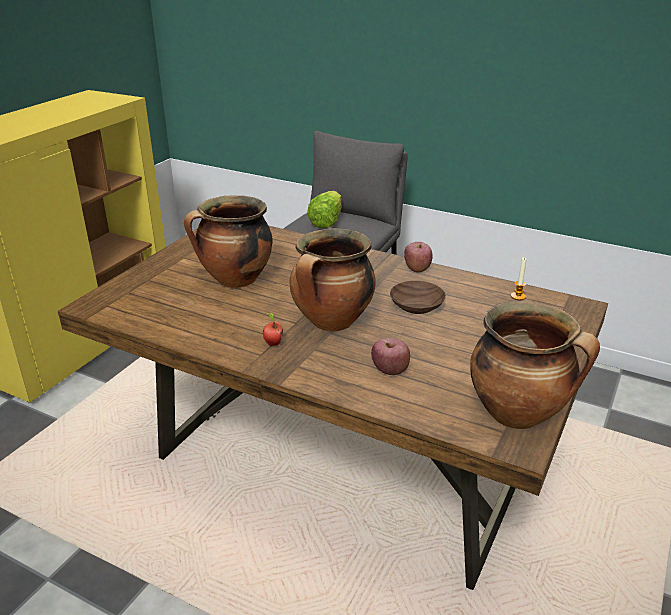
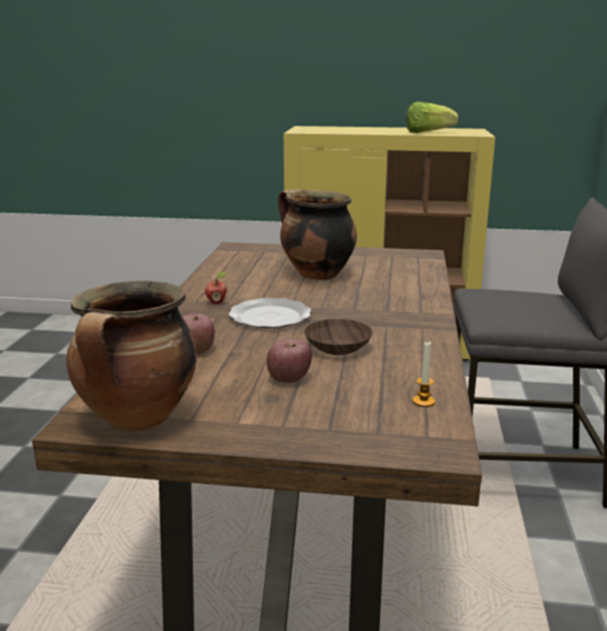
camera: 70 degrees right, 10 degrees down
(326, 221) = (528, 299): lettuce -> lettuce (427, 133)
(332, 323) = (269, 317): cooking pot -> plate
(417, 268) = (431, 338): apple -> apple (289, 378)

